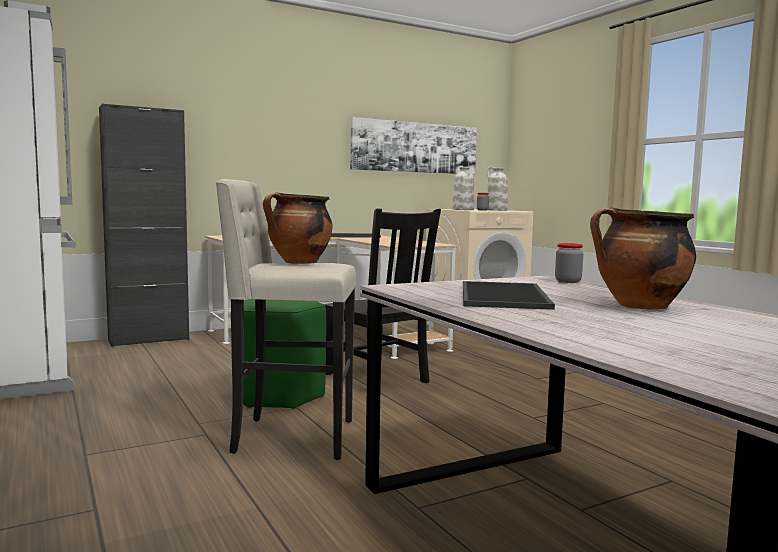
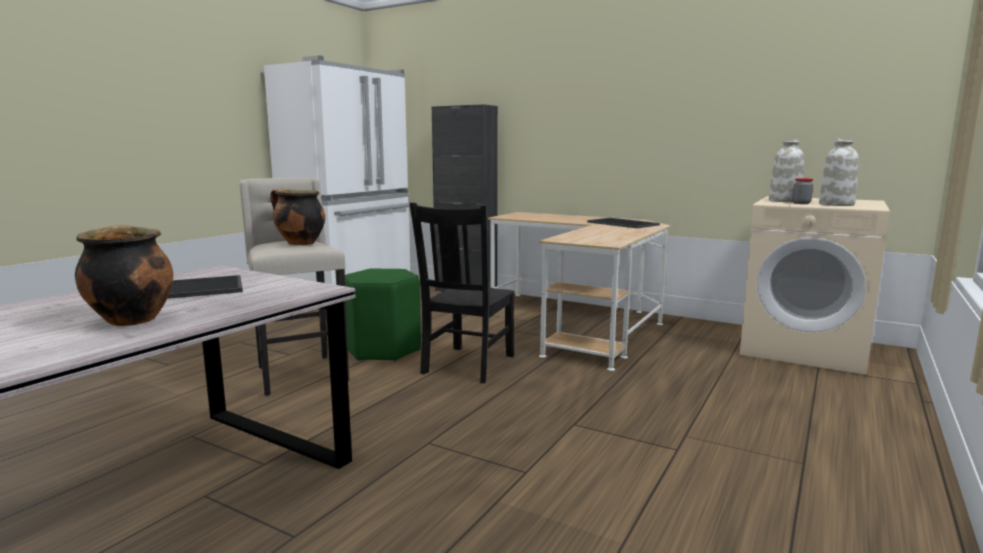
camera: 60 degrees right, 5 degrees up
(415, 147) = (761, 115): picture -> none
(568, 281) = (301, 295): jar -> none

